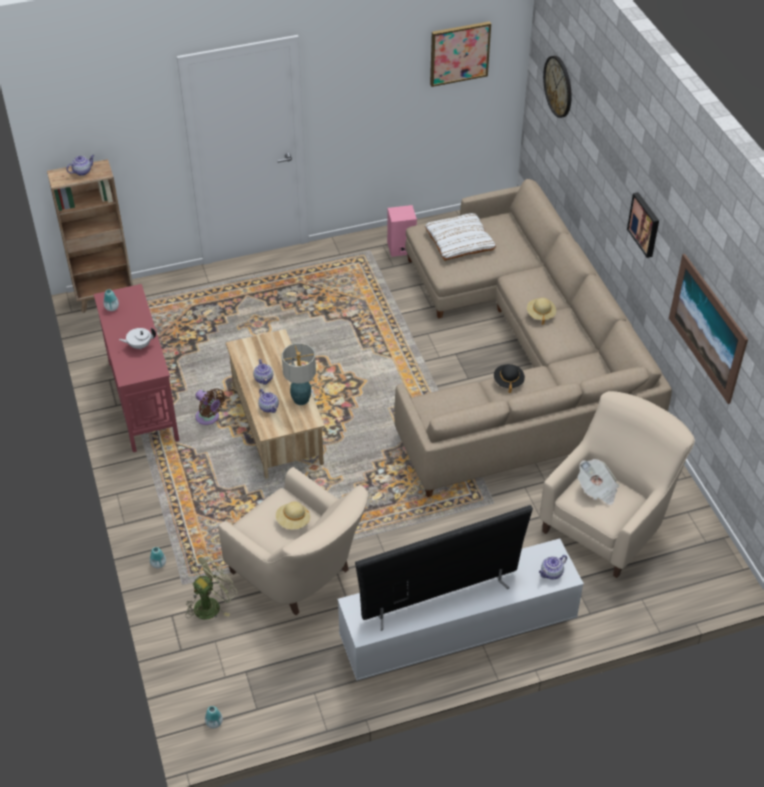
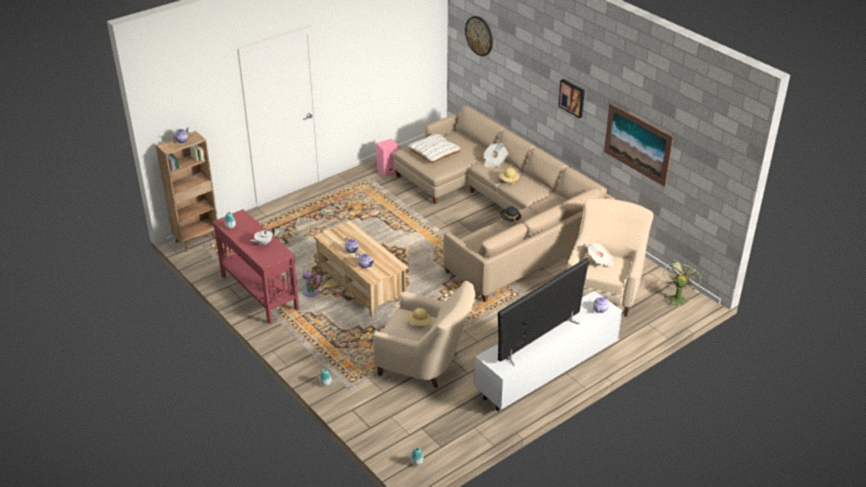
camera: 20 degrees left, 10 degrees down
(210, 604) = (375, 396): green fan -> green fan (677, 298)
(301, 399) = (384, 256): table lamp -> none
(459, 53) = (408, 28): picture -> none
(536, 278) = (494, 161): none -> newspaper

